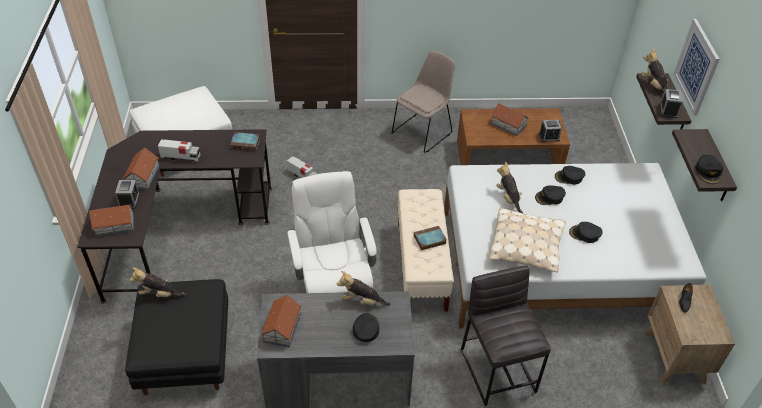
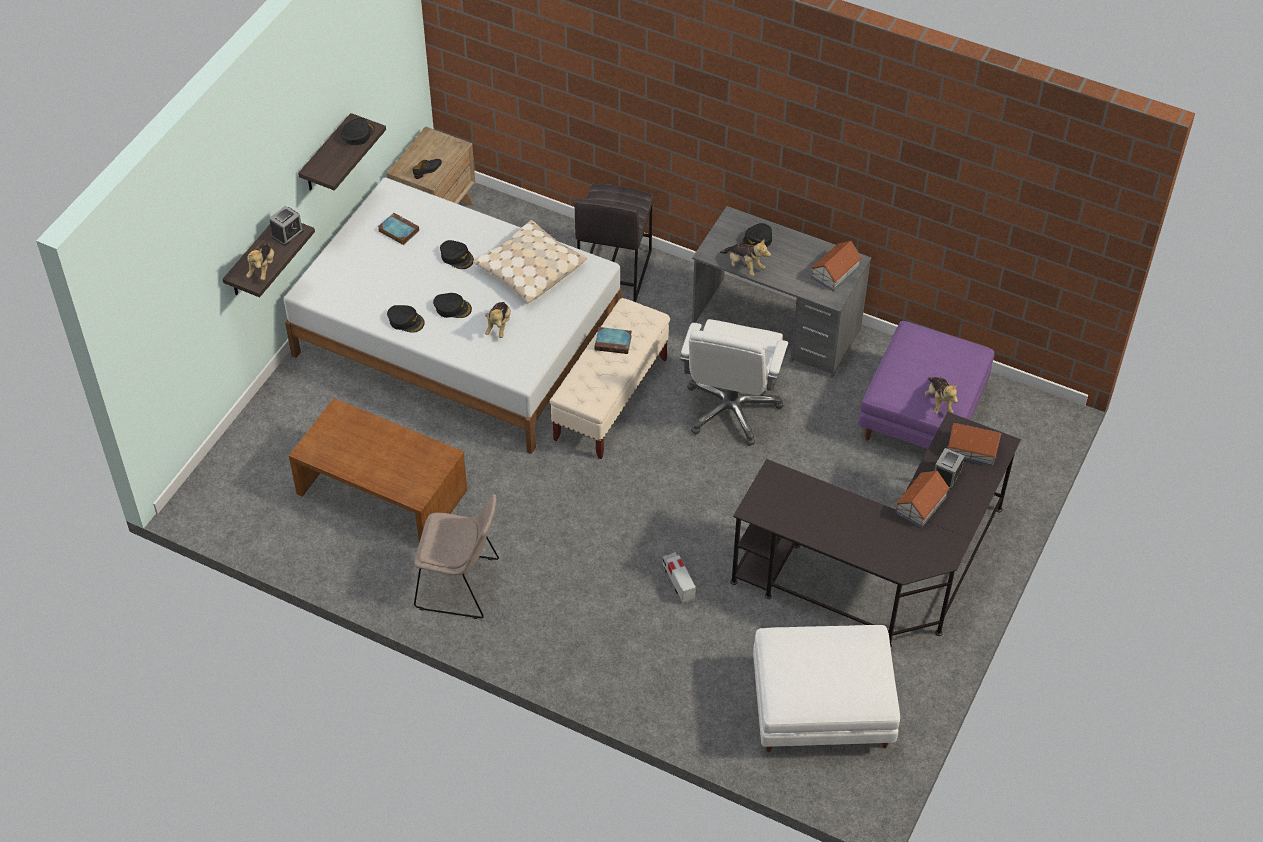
camera: 150 degrees left, 5 degrees up
(159, 294) = (939, 401): plush toy -> plush toy turned 45 degrees clockwise
(181, 157) = (863, 514): toy truck -> none
(186, 353) = (921, 413): black ottoman -> purple ottoman
(246, 143) = (770, 502): book -> book (398, 231)
(423, 132) = (461, 585): beige chair -> beige chair turned 150 degrees counterclockwise
(508, 124) = (381, 458): toy house -> none
(549, 137) = (348, 418): alarm clock -> none
(696, 67) = (250, 195): picture -> none

